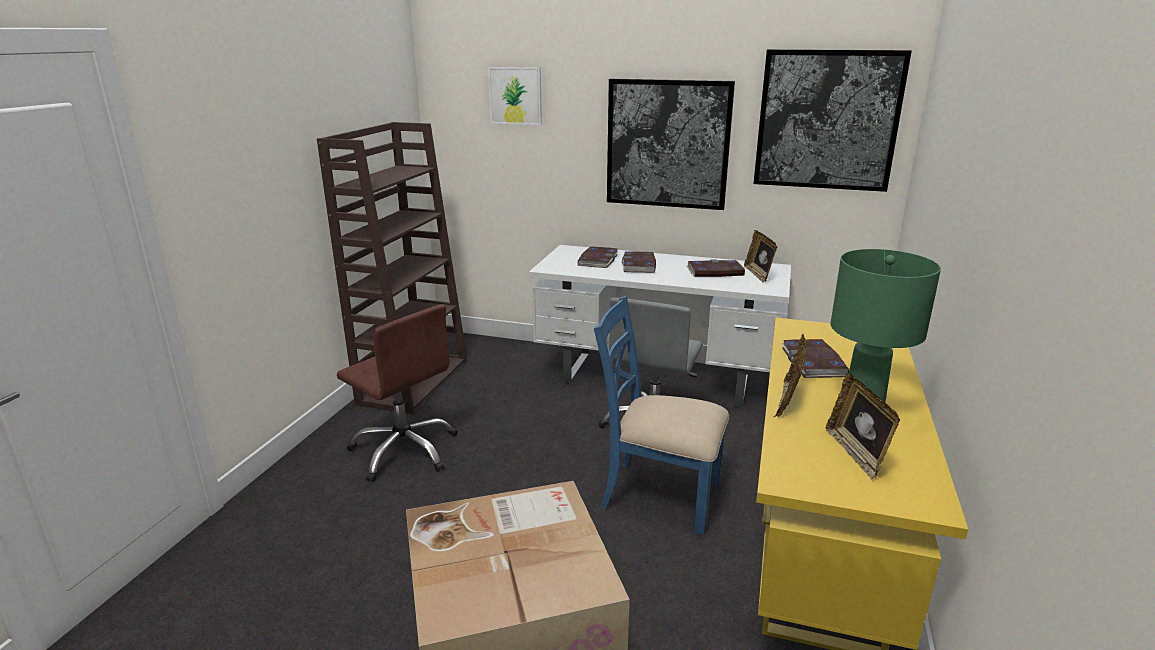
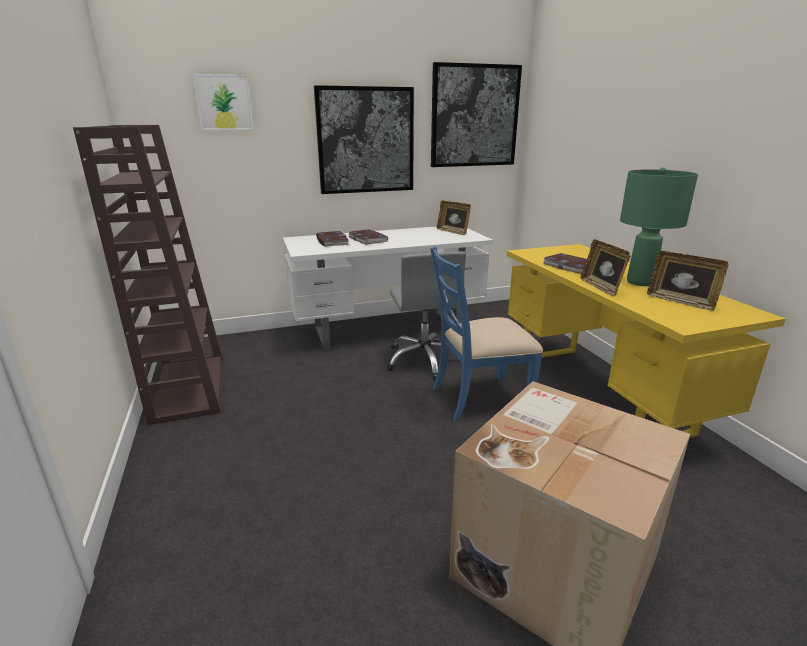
camera: 35 degrees left, 0 degrees up
(405, 450) = (248, 443): brown office chair -> none
(715, 271) = (424, 235): book -> none

